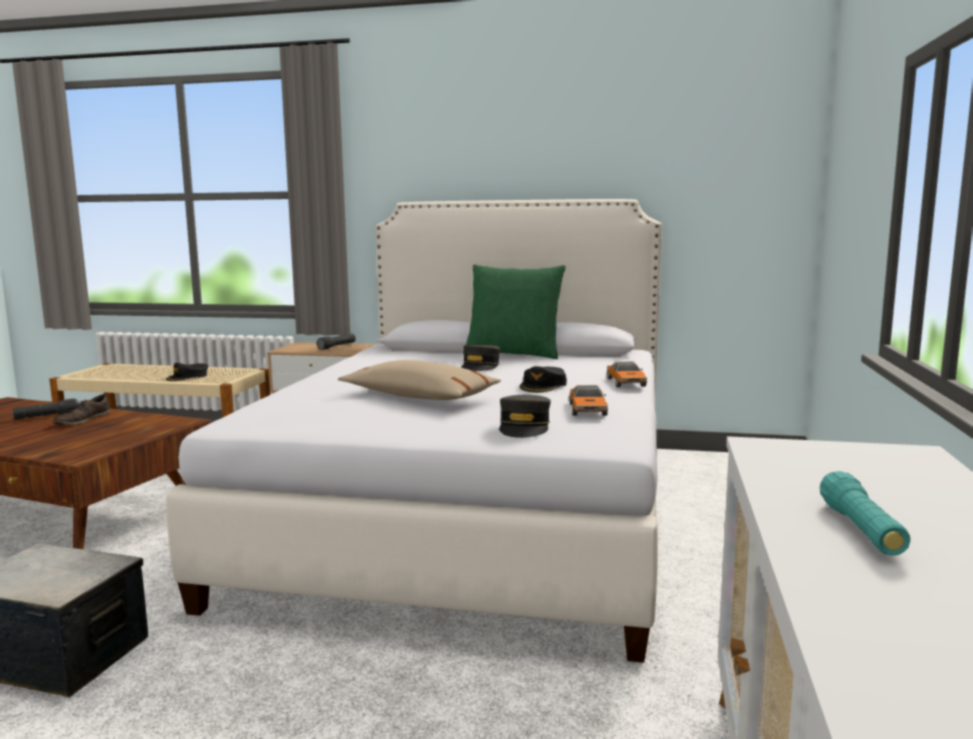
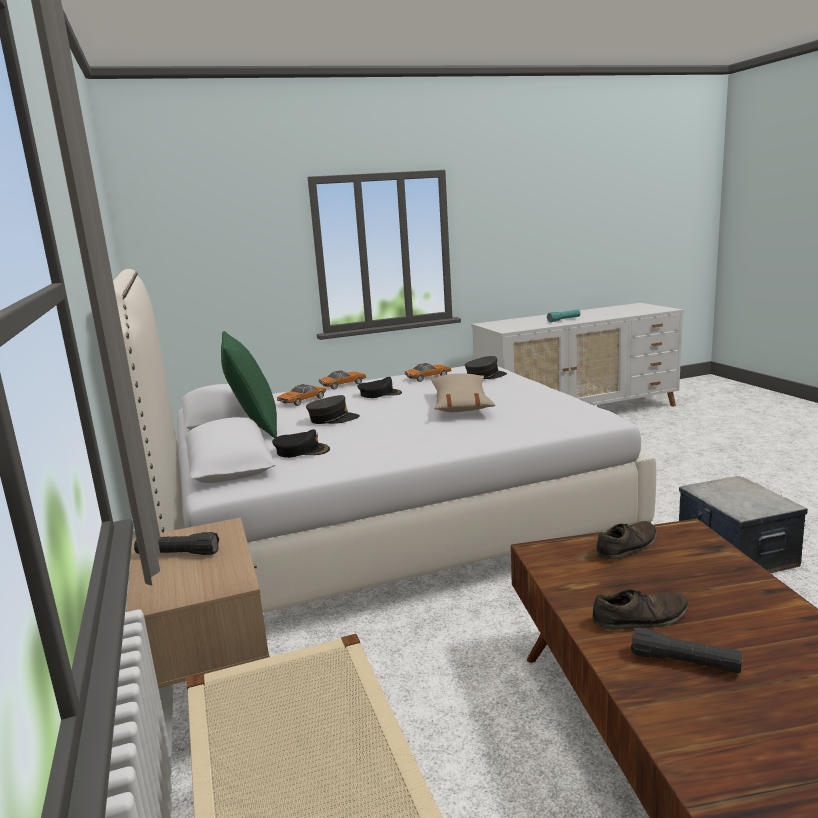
camera: 120 degrees left, 5 degrees up
(122, 438) = (627, 546): none -> brown shoe
(188, 377) = (332, 722): black cap -> black cap (302, 451)
(578, 368) = (302, 401): none -> toy car

